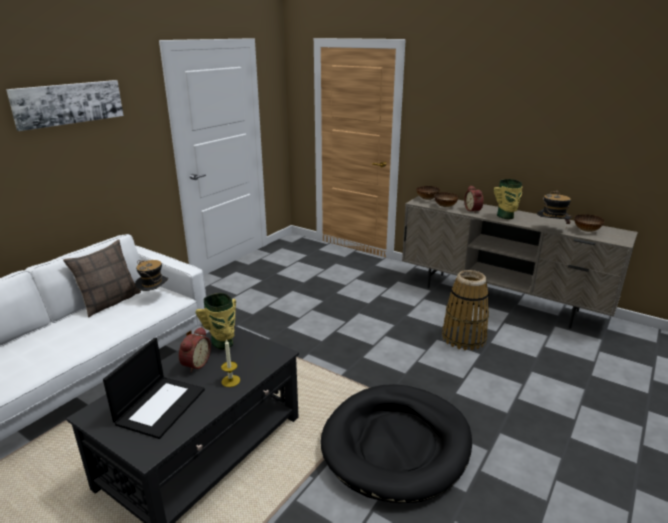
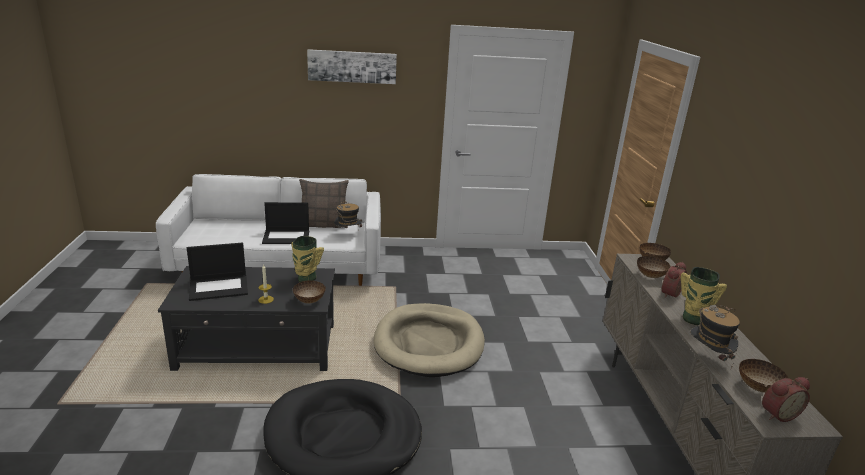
camera: 50 degrees right, 0 degrees up
(98, 331) = (287, 237): none -> laptop
(195, 364) = (272, 279): alarm clock -> alarm clock (777, 413)
(268, 355) = (309, 301): none -> bowl
(321, 345) = (429, 343): none -> beige dog bed
(464, 338) = (550, 424): basket -> none

